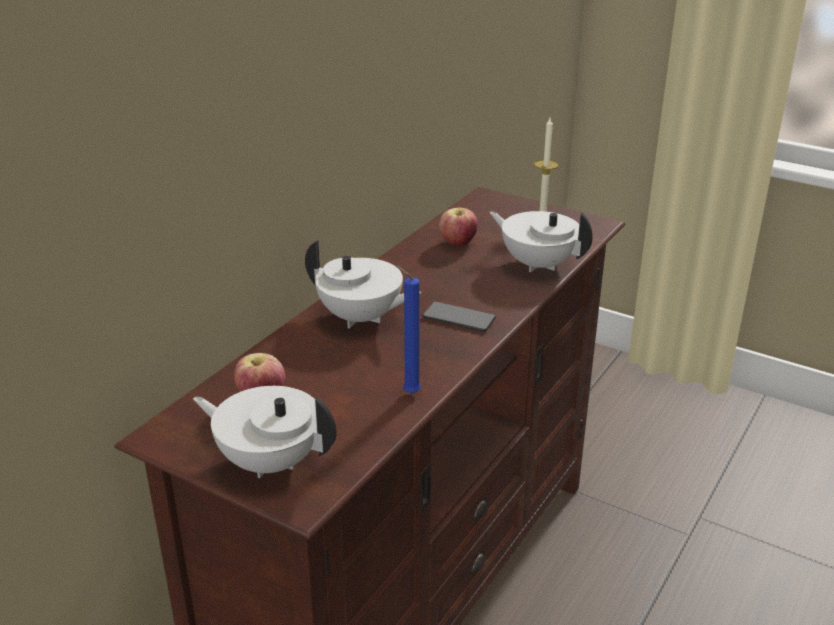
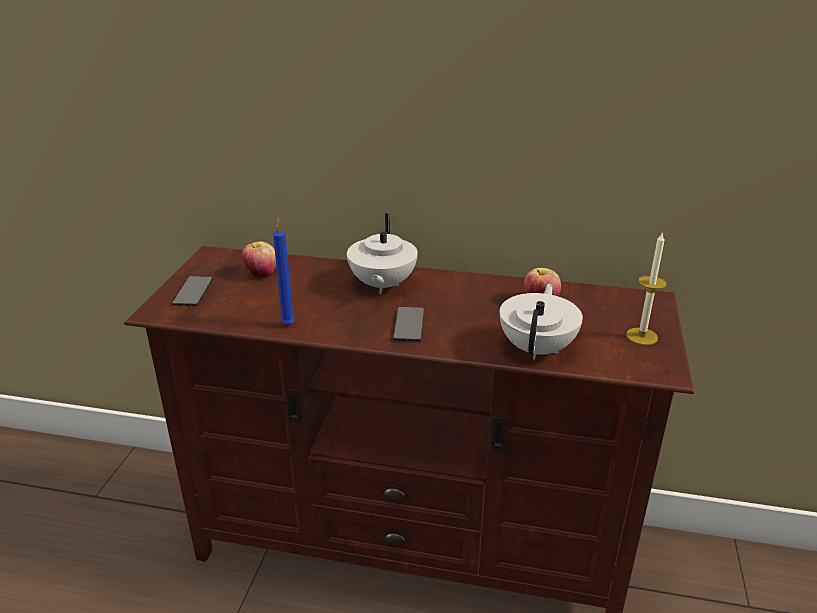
camera: 70 degrees right, 0 degrees up
(270, 461) = (193, 292): white teapot -> phone

